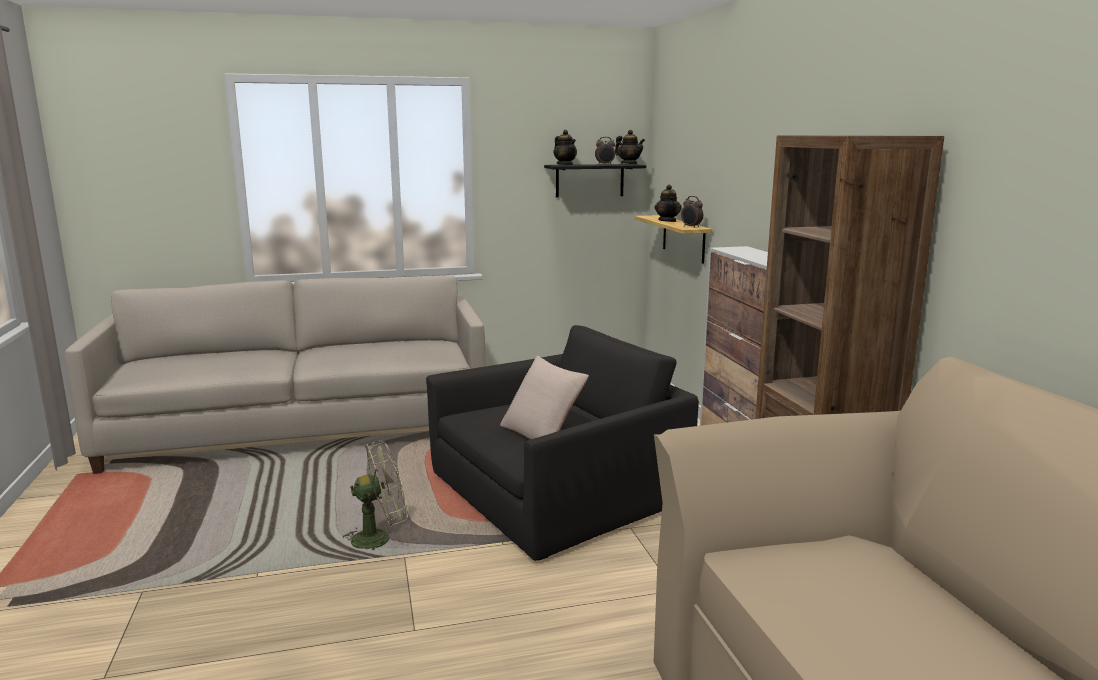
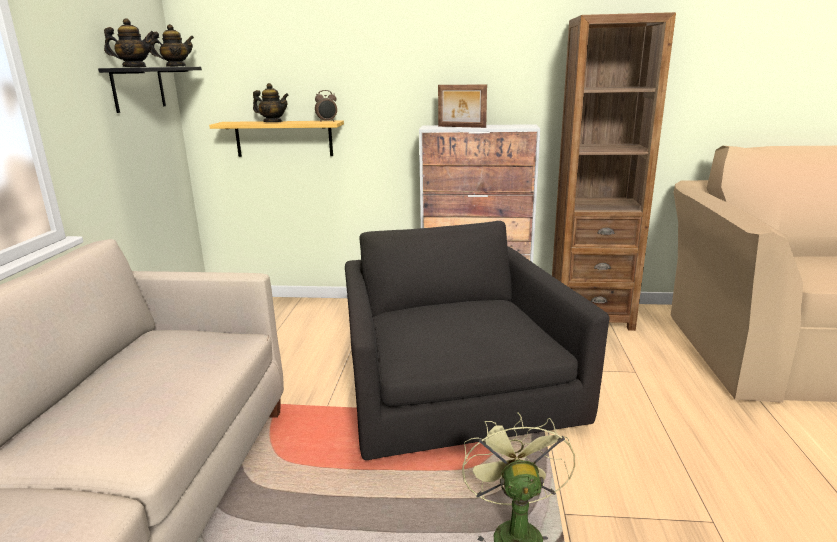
camera: 70 degrees left, 5 degrees up
(542, 433) = (490, 329): beige pillow -> none
(605, 164) = (166, 66): alarm clock -> none
(746, 253) = (461, 127): none -> picture frame

